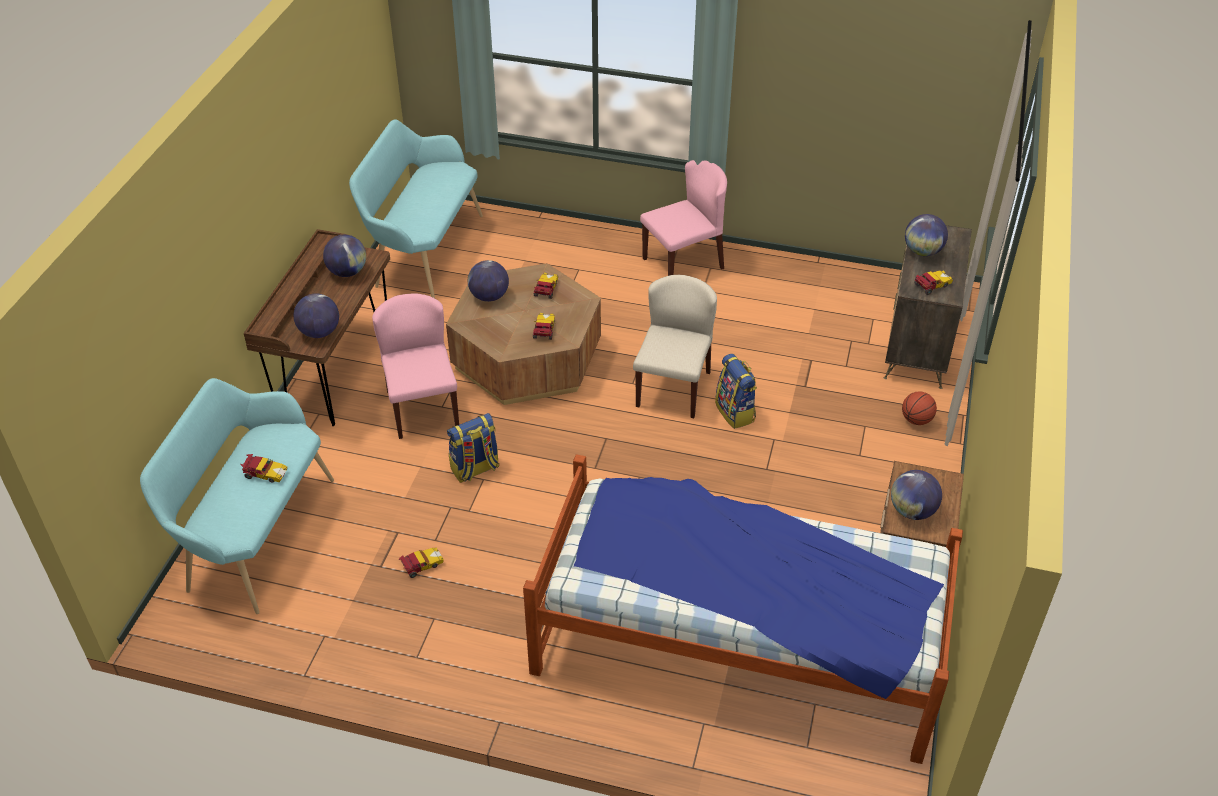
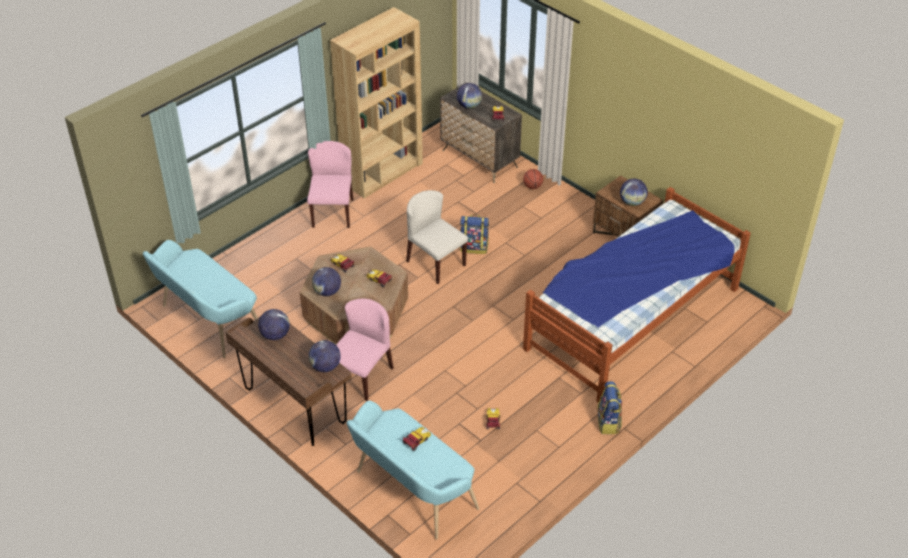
camera: 60 degrees left, 0 degrees up
(422, 408) = (362, 376): pink chair -> pink chair turned 105 degrees clockwise
(475, 469) = (434, 371): backpack -> backpack (608, 422)
(797, 272) = (382, 173): none -> brown bookcase

